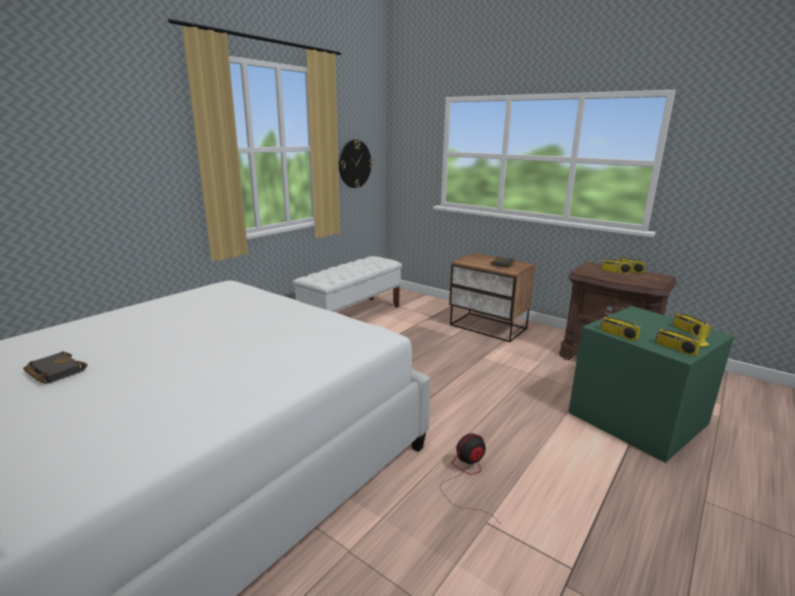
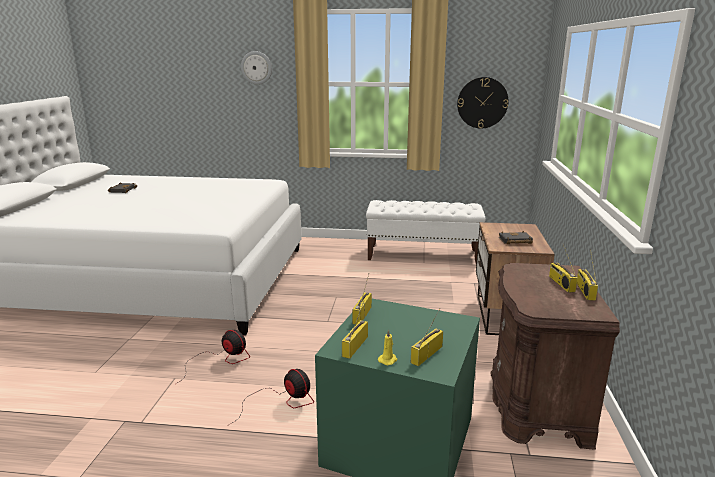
camera: 60 degrees right, 0 degrees up
(125, 129) = (256, 67): none -> wall clock
(566, 457) = (282, 401): none -> fan

